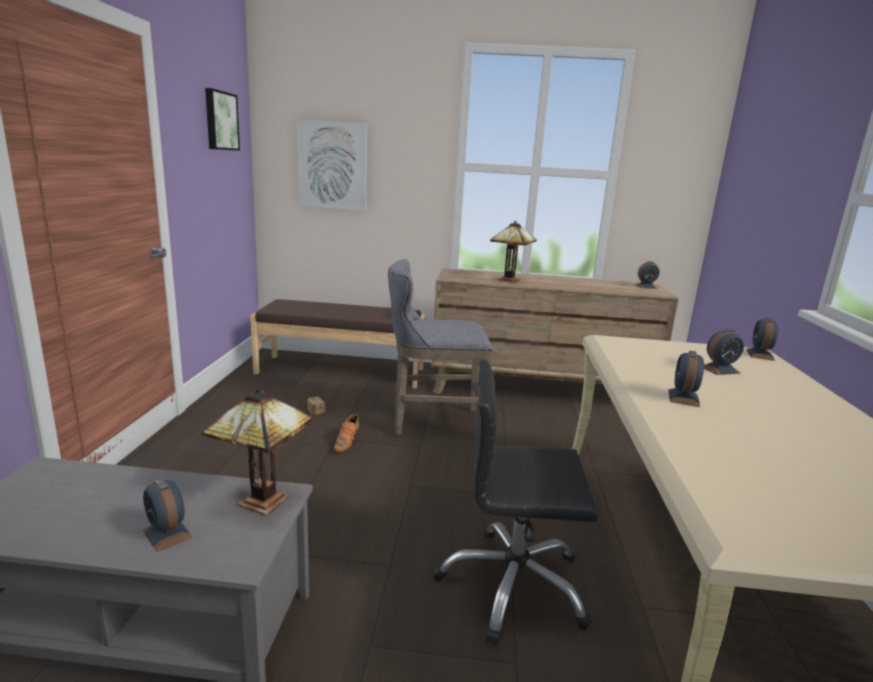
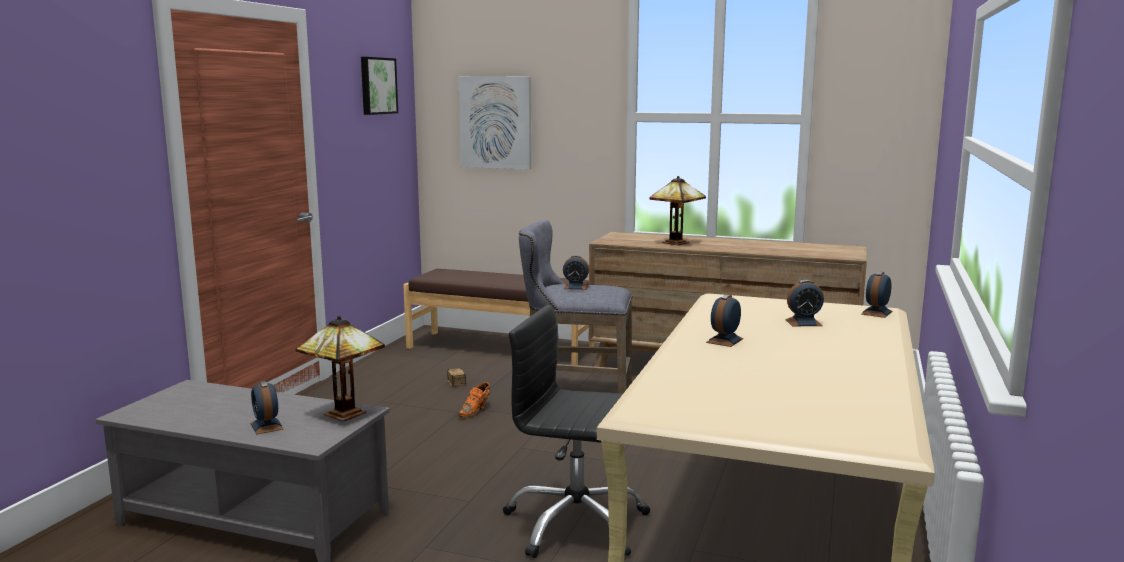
camera: 15 degrees right, 5 degrees down
(646, 286) = (843, 249): alarm clock -> alarm clock (575, 287)

